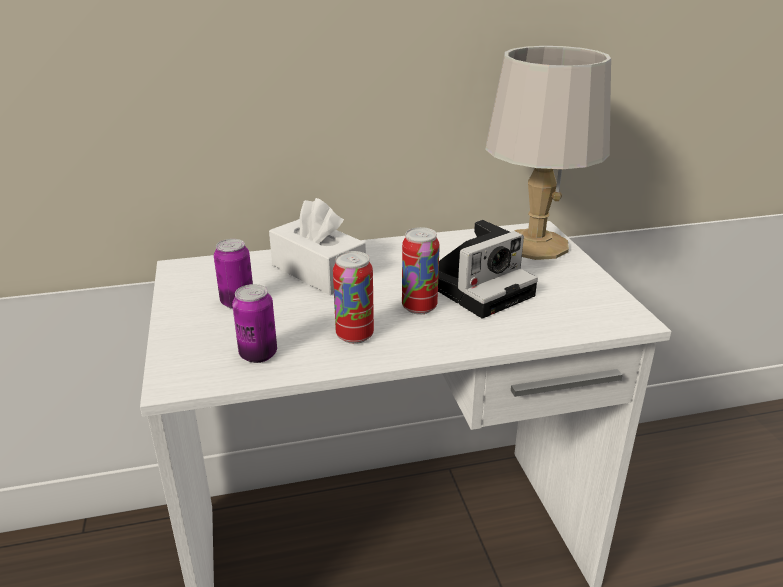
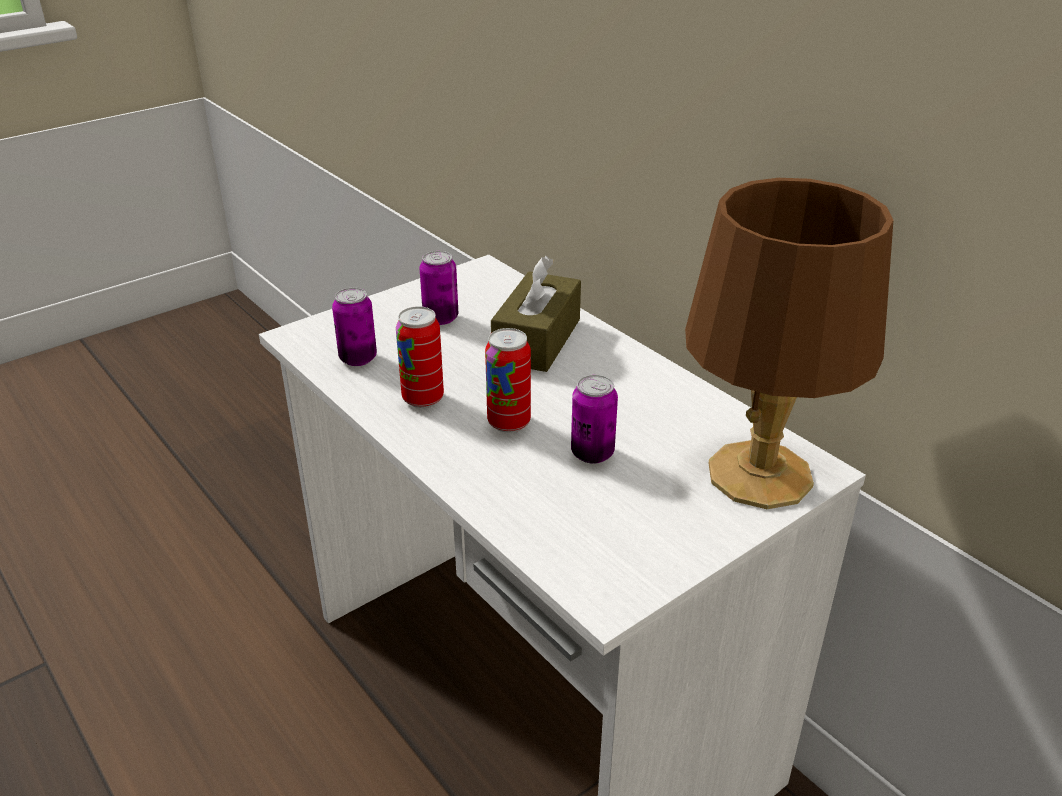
camera: 65 degrees right, 5 degrees up
(318, 272) = (537, 340): white tissue box -> brown tissue box
(479, 287) = (592, 453): camera -> can
(535, 244) = (762, 474): grey table lamp -> brown table lamp

